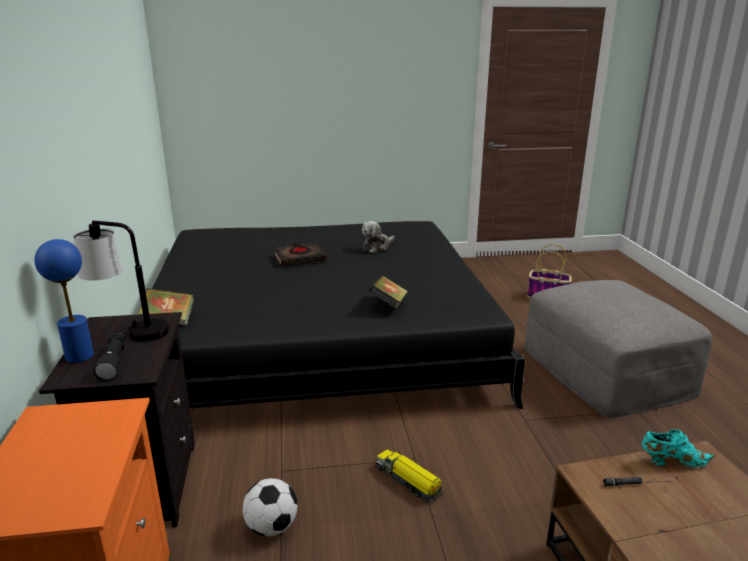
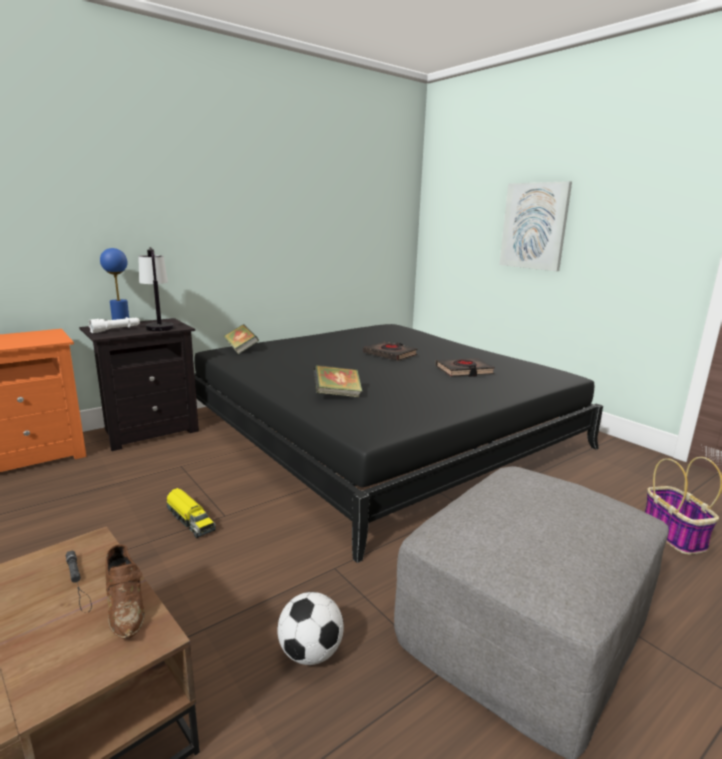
camera: 60 degrees right, 5 degrees down
(114, 362) = (116, 330): black flashlight -> white flashlight
(271, 527) = (117, 479): football -> football (311, 653)
(323, 99) = (534, 226): none -> picture
(377, 247) = (464, 371): plush toy -> black book
(408, 481) = (190, 520): toy truck -> toy truck turned 120 degrees clockwise
(672, 461) = (126, 607): turquoise shoe -> brown shoe

